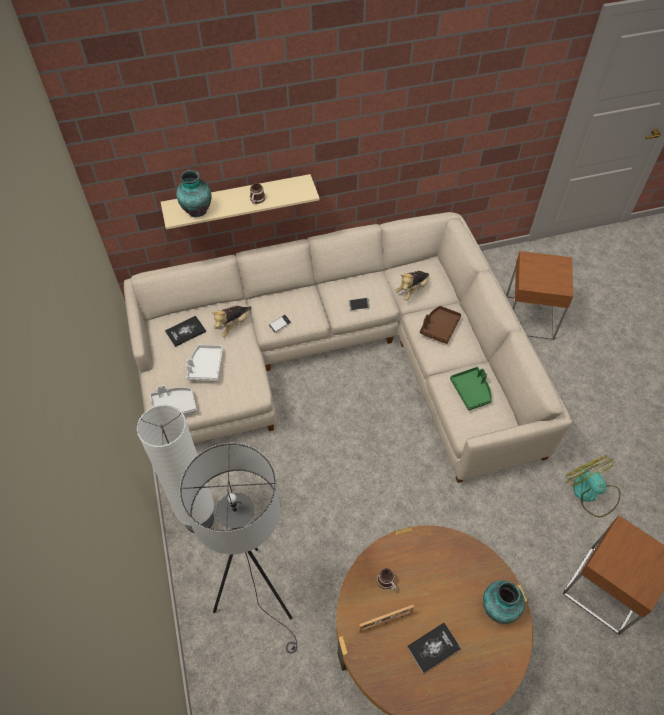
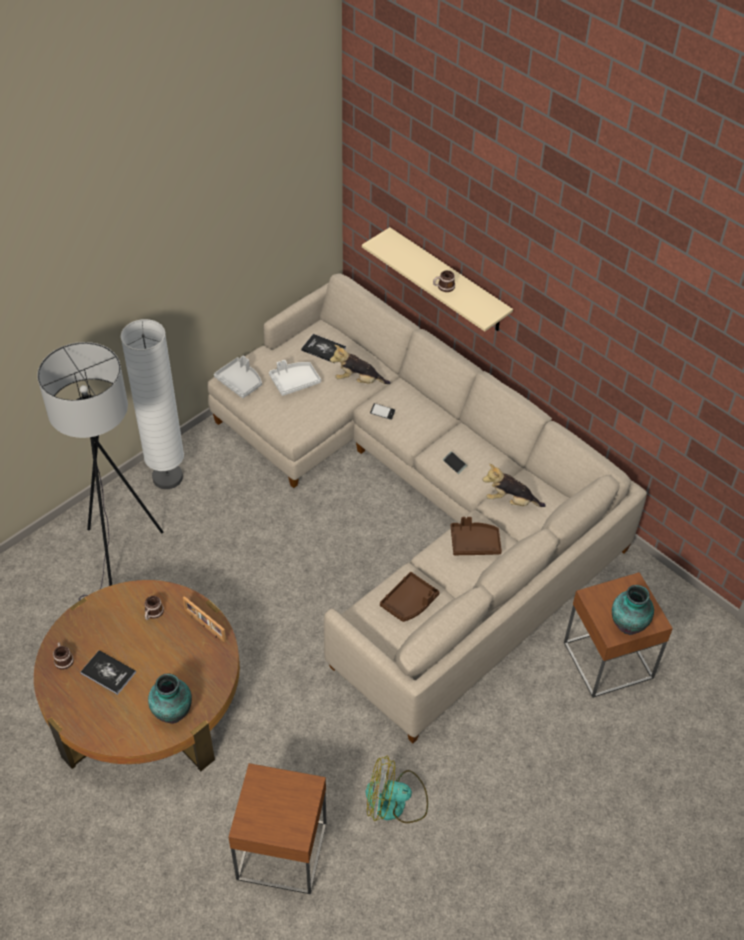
camera: 60 degrees right, 5 degrees down
(196, 210) = (397, 254): vase -> vase (628, 624)
(385, 622) = (114, 627): picture frame -> picture frame (204, 626)
(400, 684) = (63, 659): none -> mug
(471, 391) = (409, 602): green tray -> brown tray
(590, 493) = (395, 802): fan -> fan turned 120 degrees counterclockwise

